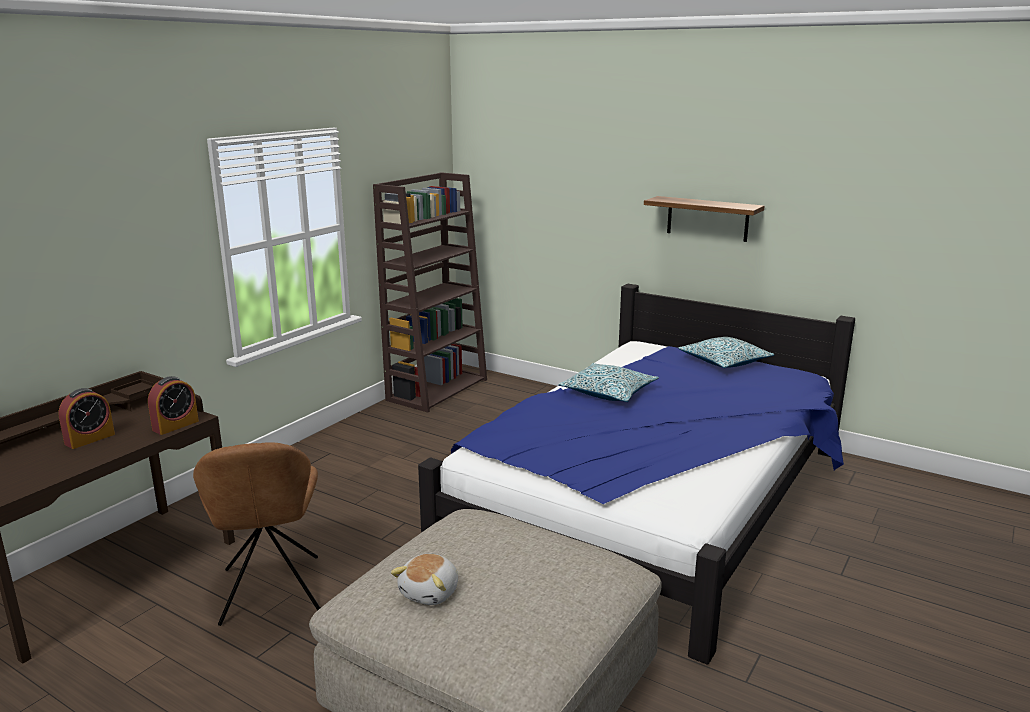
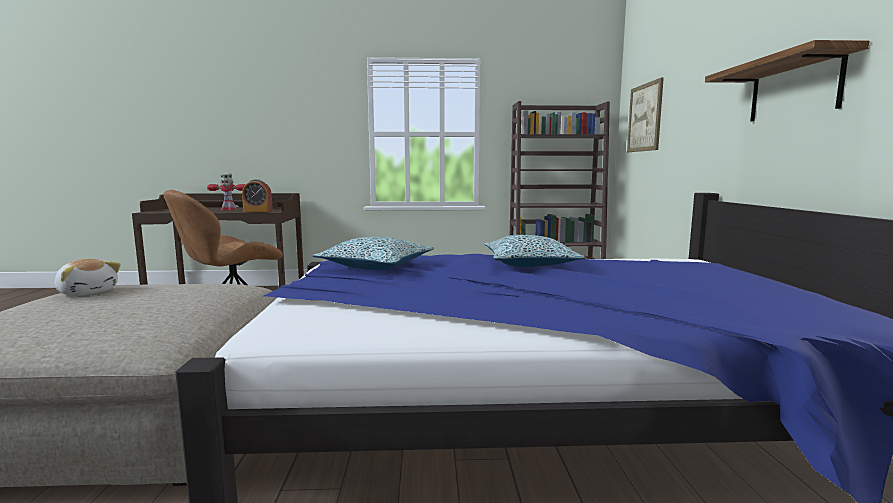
camera: 55 degrees right, 10 degrees down
(90, 439) = (228, 209): alarm clock -> toy robot
(431, 592) = (88, 292): plush toy -> plush toy turned 135 degrees counterclockwise
(511, 195) = (645, 117): none -> picture
(724, 361) = (751, 281): pillow -> pillow (376, 266)

